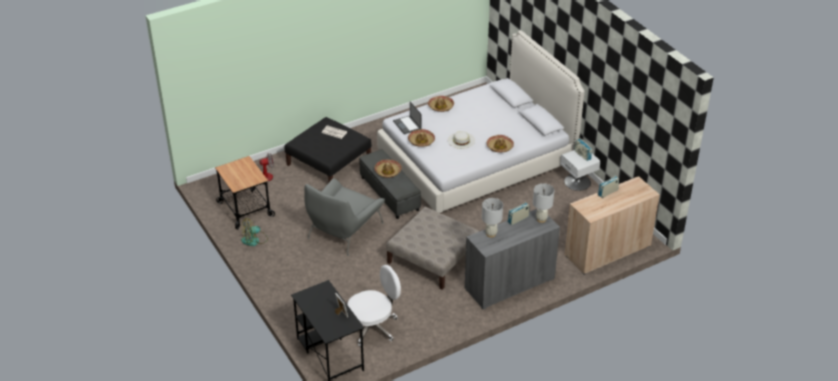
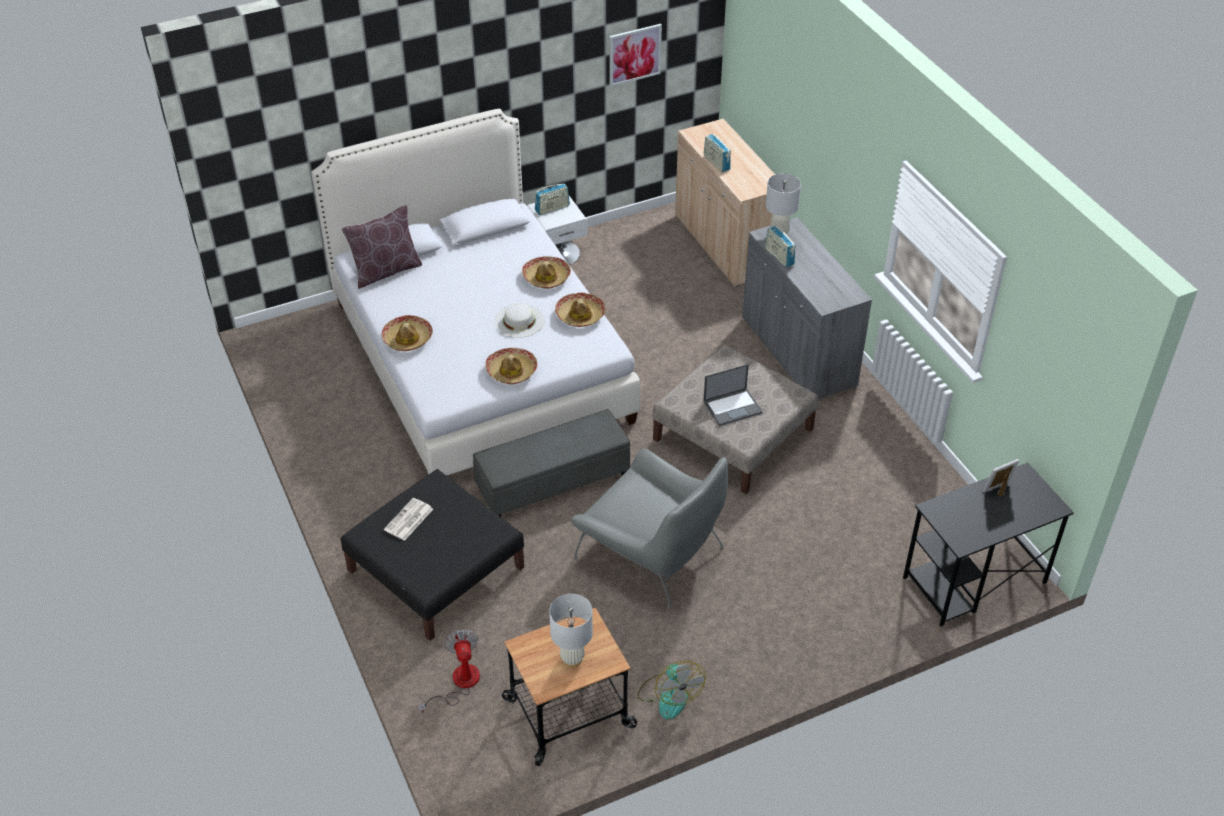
camera: 85 degrees left, 5 degrees up
(373, 327) = (905, 520): white office chair -> none
(388, 171) = (547, 447): hat -> hat (580, 315)
(407, 125) = (459, 385): laptop -> laptop (733, 407)
(491, 234) = (815, 288): white table lamp -> white table lamp (572, 659)
(493, 94) = (386, 271): none -> brown pillow
(640, 114) = (634, 54): none -> picture

